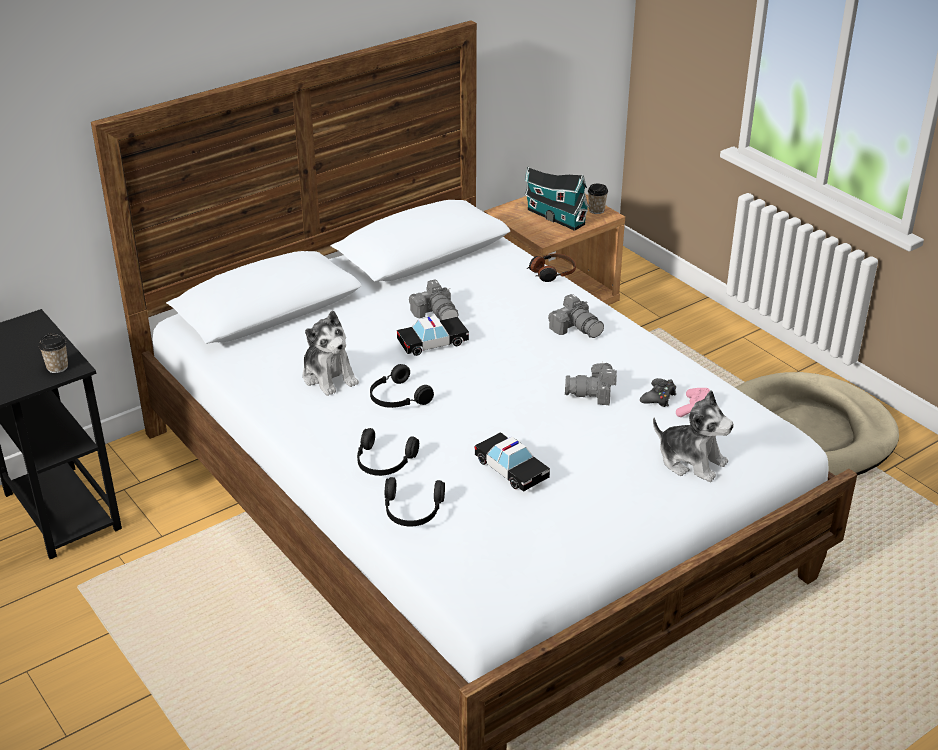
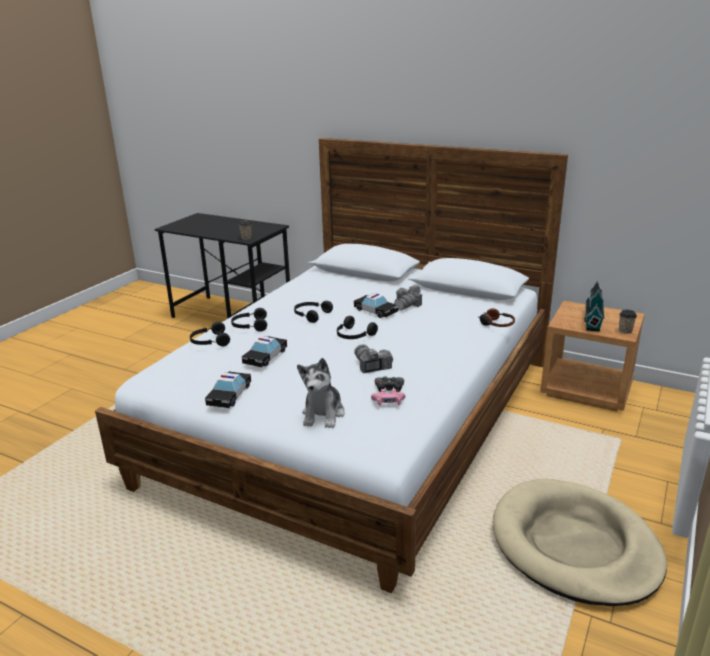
camera: 65 degrees right, 10 degrees down
(329, 377) = (316, 297): plush toy -> none
(498, 381) = (353, 335): none -> black headphones
(576, 328) = (440, 345): camera -> none
(596, 525) = (229, 395): none -> toy car

